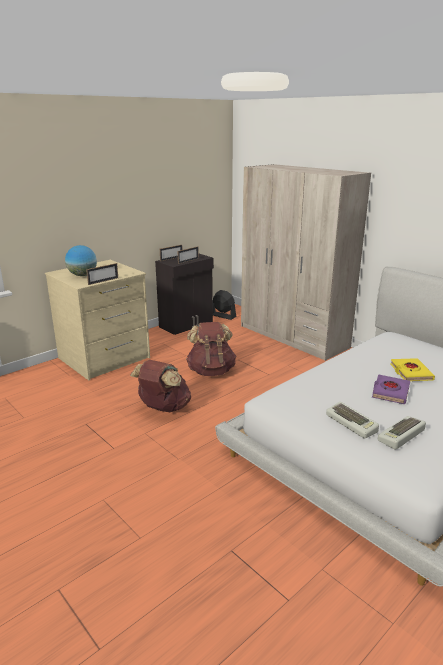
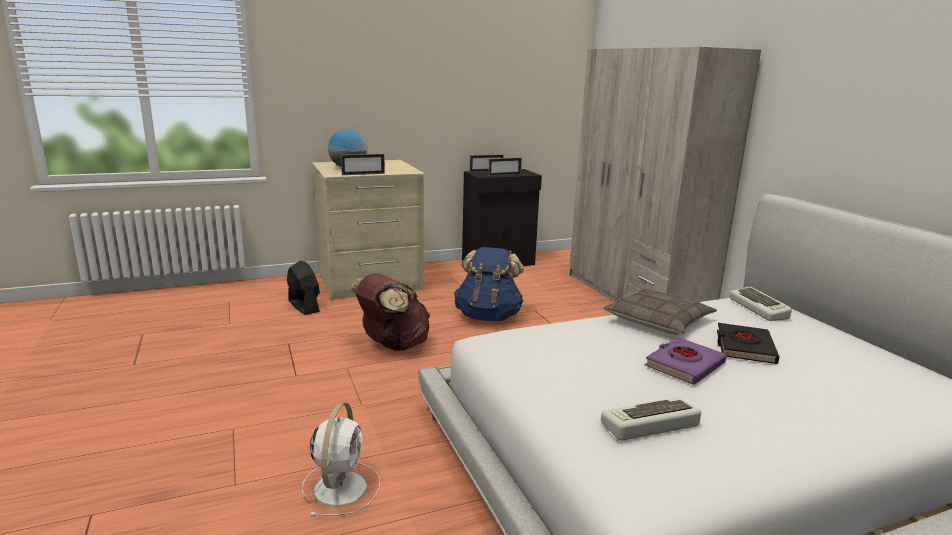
camera: 20 degrees right, 5 degrees down
(210, 518) = (341, 487): none -> white fan
(211, 371) = (488, 316): brown backpack -> blue backpack
(222, 315) = (554, 260): black fan -> black fan (303, 306)
(352, 423) = (581, 391): keyboard -> keyboard (760, 309)
(354, 363) = (658, 321): none -> pillow
(410, 372) = (744, 348): yellow book -> black book

